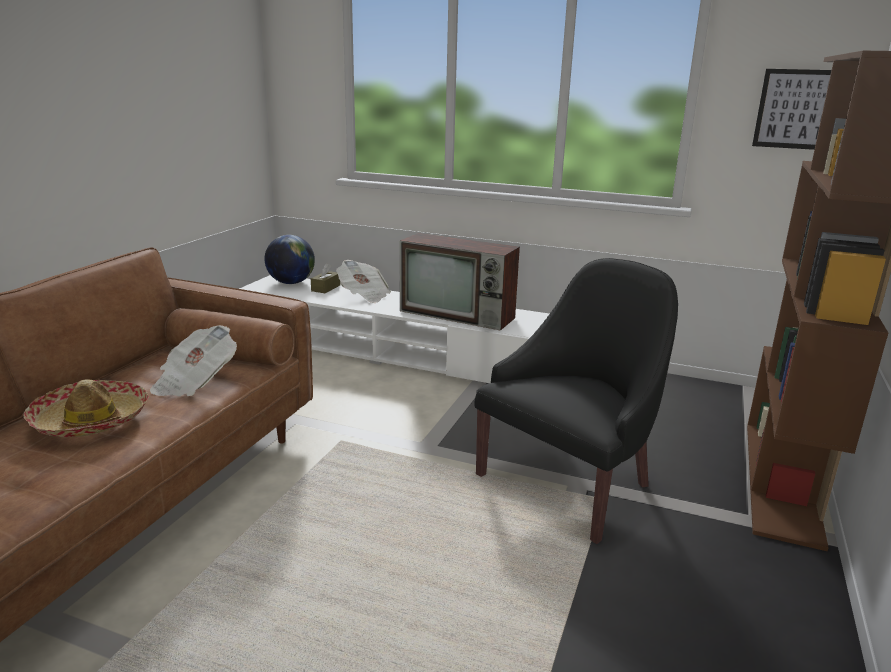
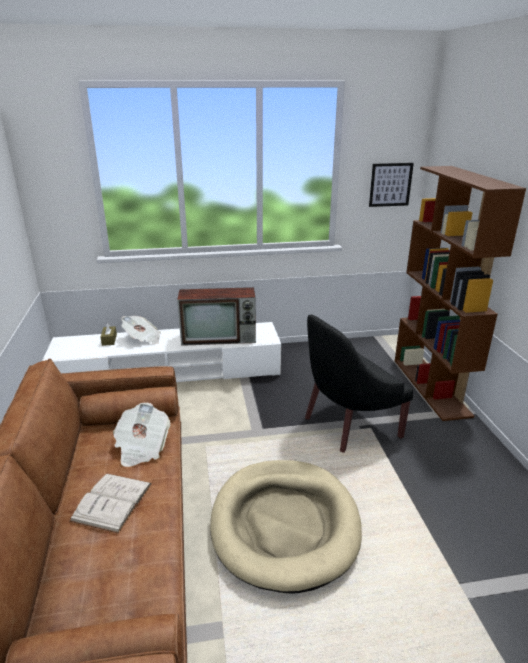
camera: 30 degrees left, 5 degrees up
(91, 420) = (112, 501): hat -> white book
(291, 283) = (78, 342): globe -> none
(336, 567) = (284, 525): none -> beige dog bed
(570, 482) = (348, 424): black armchair -> black armchair turned 135 degrees counterclockwise

